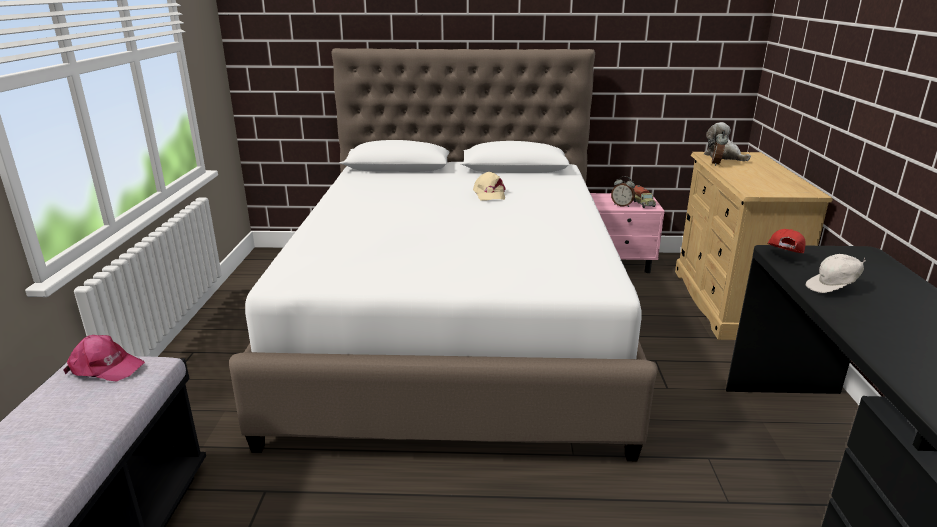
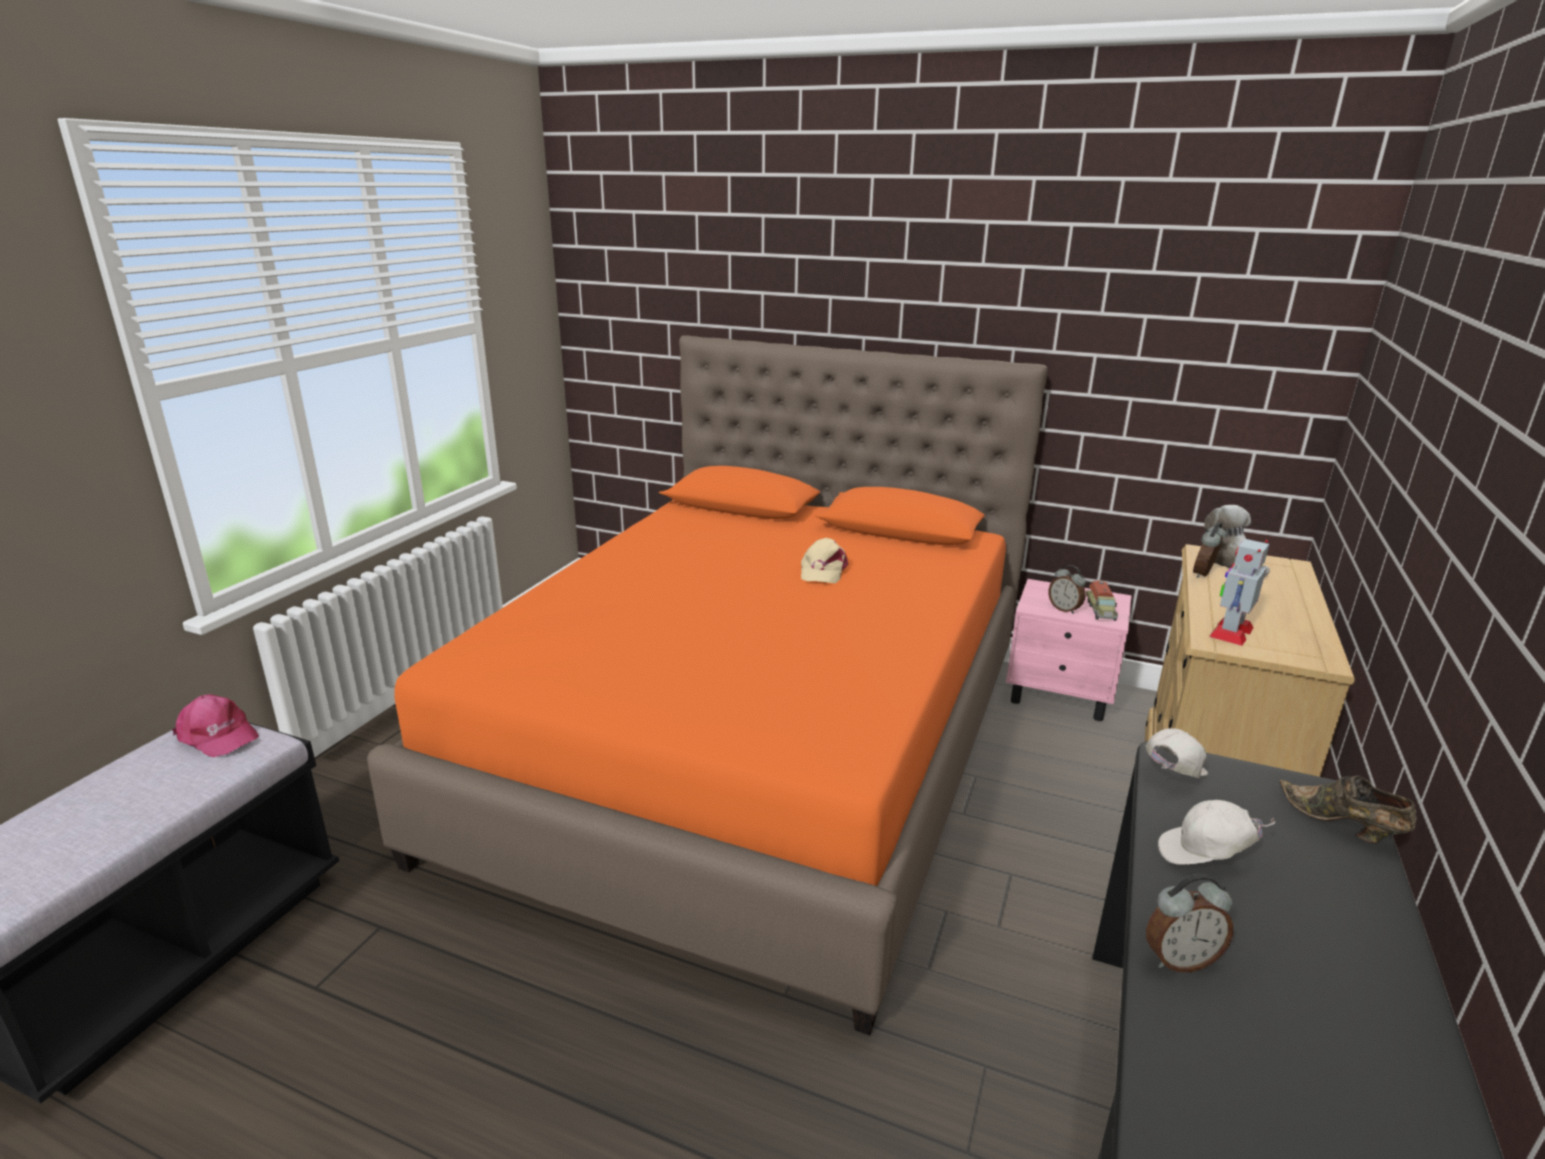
camera: 20 degrees right, 0 degrees up
(456, 326) = (754, 749): white bed -> orange bed
(757, 187) = (1231, 632): none -> toy robot
(783, 257) = (1170, 775): red cap -> white cap
(865, 332) = (1179, 959): none -> alarm clock
(878, 263) = (1342, 825): none -> brown shoe

